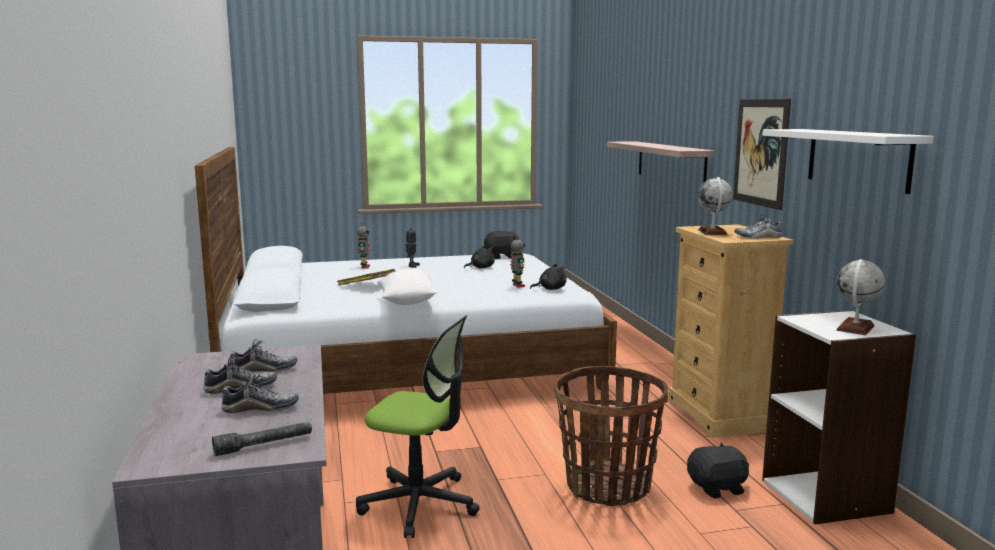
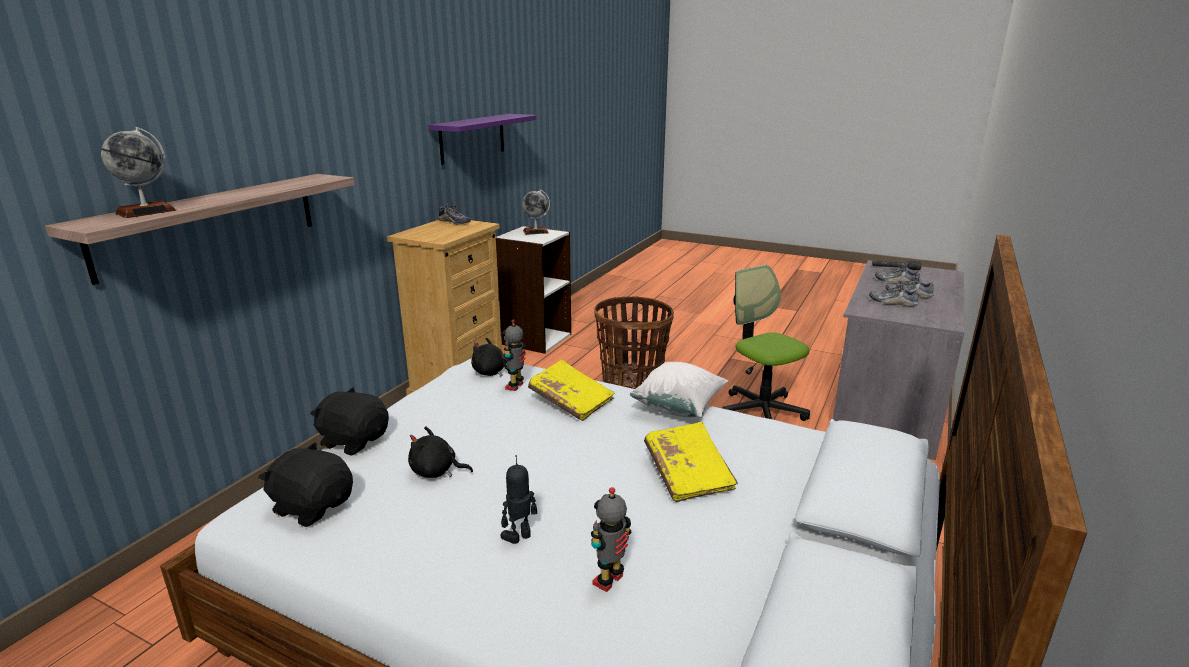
camera: 140 degrees left, 10 degrees up
(473, 290) = (571, 401): none -> yellow book
(712, 232) = (455, 232): globe -> globe (146, 212)
(717, 488) = (576, 358): black plush toy -> black plush toy (354, 441)
(761, 152) = (388, 156): picture -> none
(857, 159) = (472, 138): white shelf -> purple shelf

